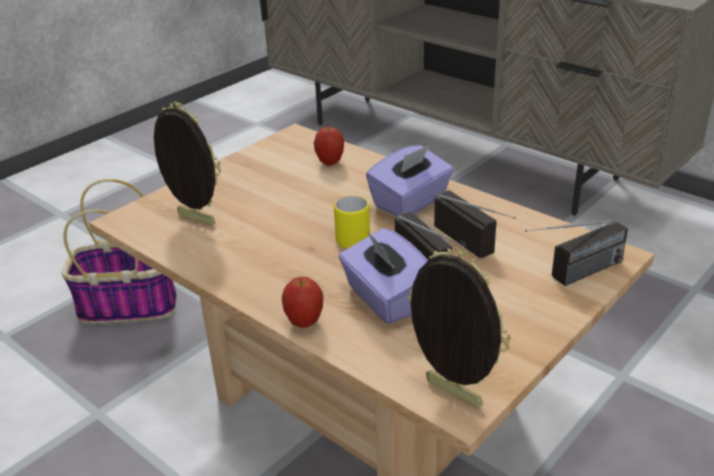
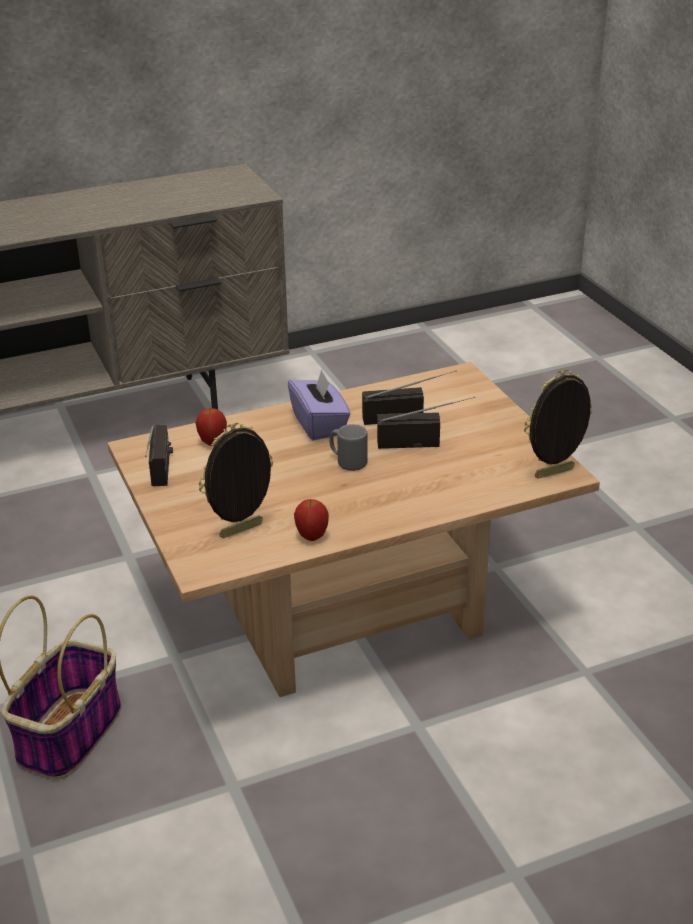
camera: 65 degrees left, 0 degrees up
(304, 323) = (440, 509): apple -> apple (312, 537)
(354, 238) = (347, 462): yellow mug -> grey mug
(386, 299) = (439, 470): purple tissue box -> none
(573, 277) = (472, 396): radio -> radio (162, 478)

